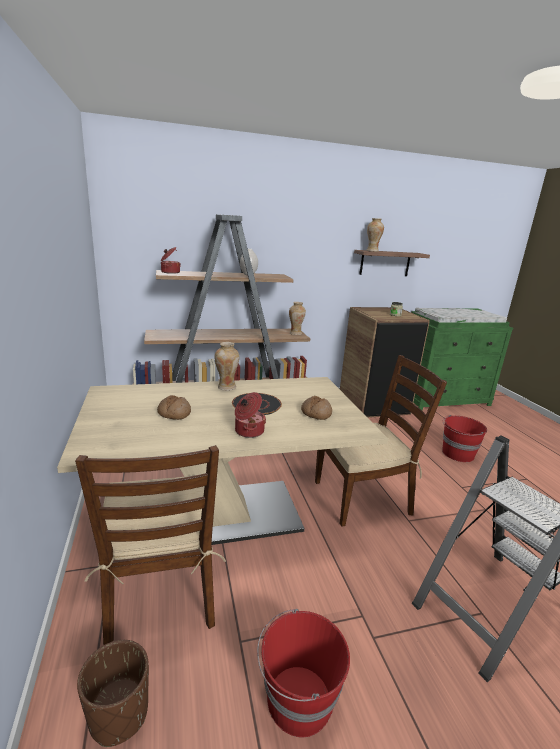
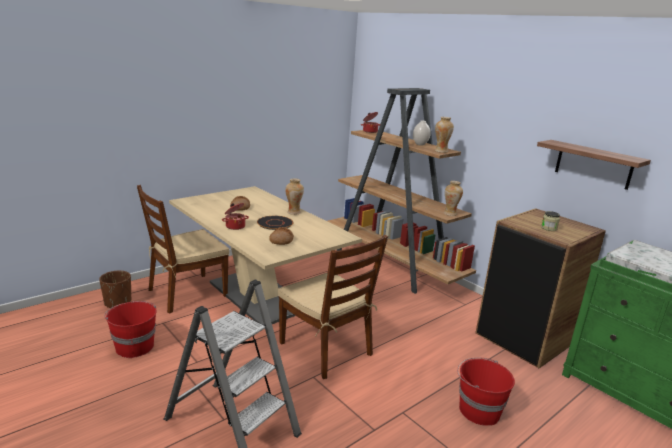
camera: 65 degrees right, 0 degrees up
(372, 251) = (561, 144): vase -> vase (441, 151)

